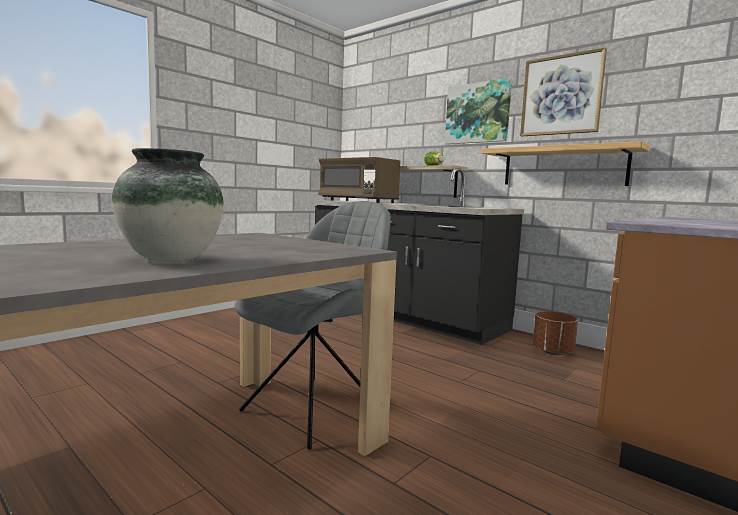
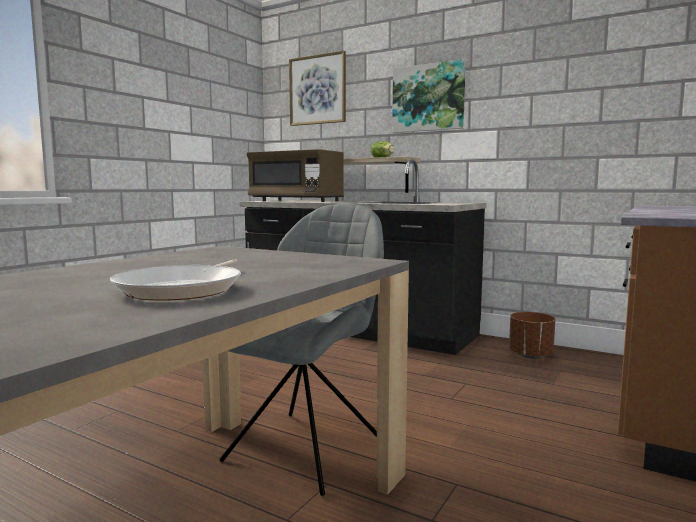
camera: 10 degrees left, 0 degrees up
(172, 259) = (184, 289): vase -> frying pan
(561, 95) = (520, 79): picture -> picture (317, 90)
(563, 167) = (526, 156): shelf -> none

